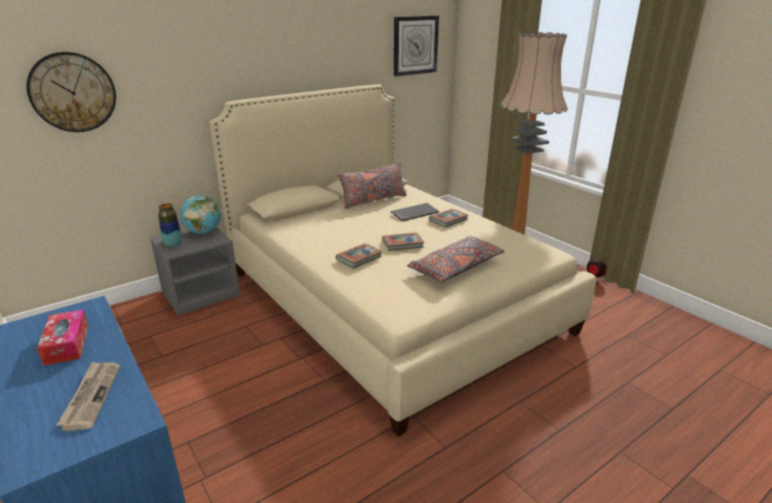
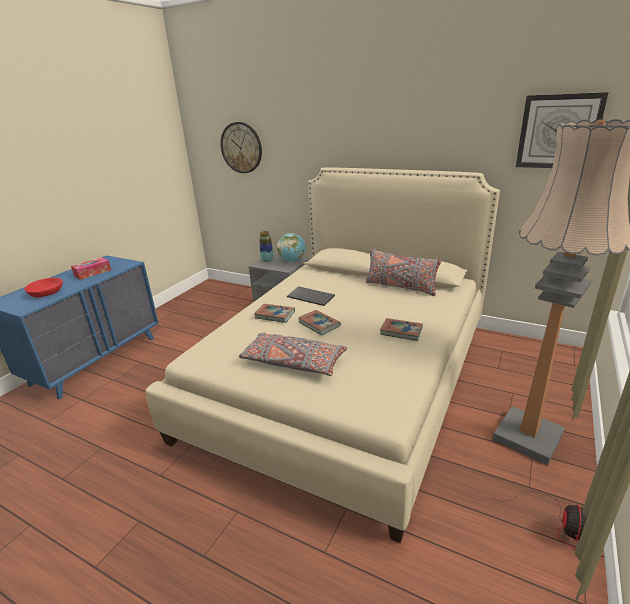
camera: 65 degrees right, 0 degrees up
(91, 396) = (47, 293): newspaper -> red bowl
(415, 213) = (397, 311): keyboard -> keyboard (311, 297)

